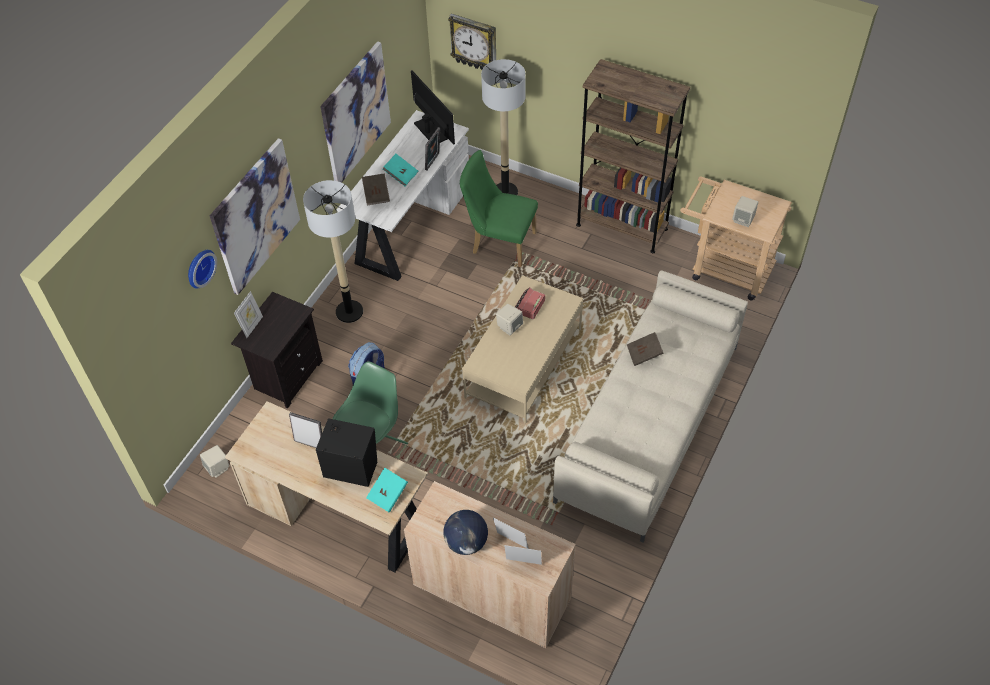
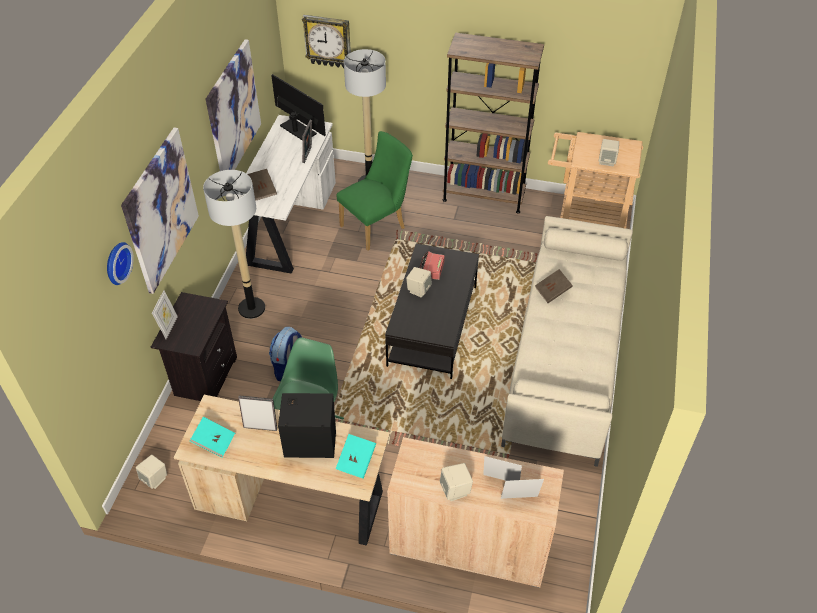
camera: 15 degrees left, 5 degrees down
(401, 175) = (281, 170): turquoise book -> turquoise book (214, 442)
(466, 542) = (455, 490): globe -> beige speaker
(499, 242) = (377, 225): green chair -> green chair turned 135 degrees clockwise
(524, 363) = (433, 326): beige coffee table -> black coffee table

